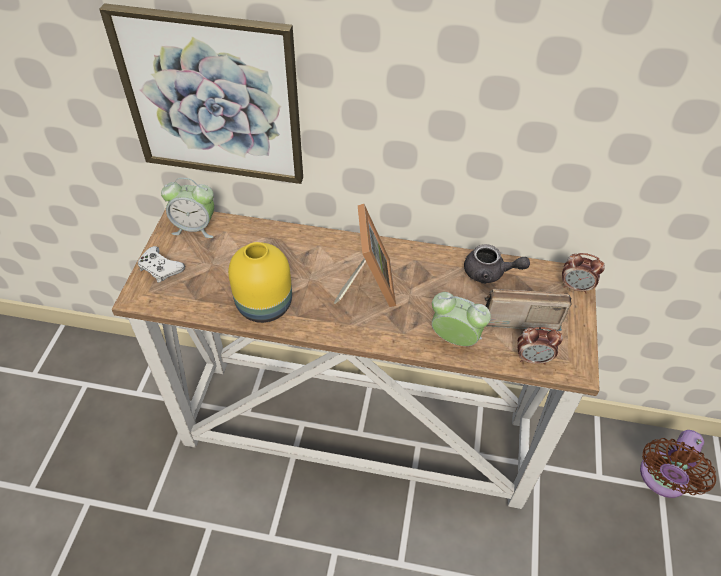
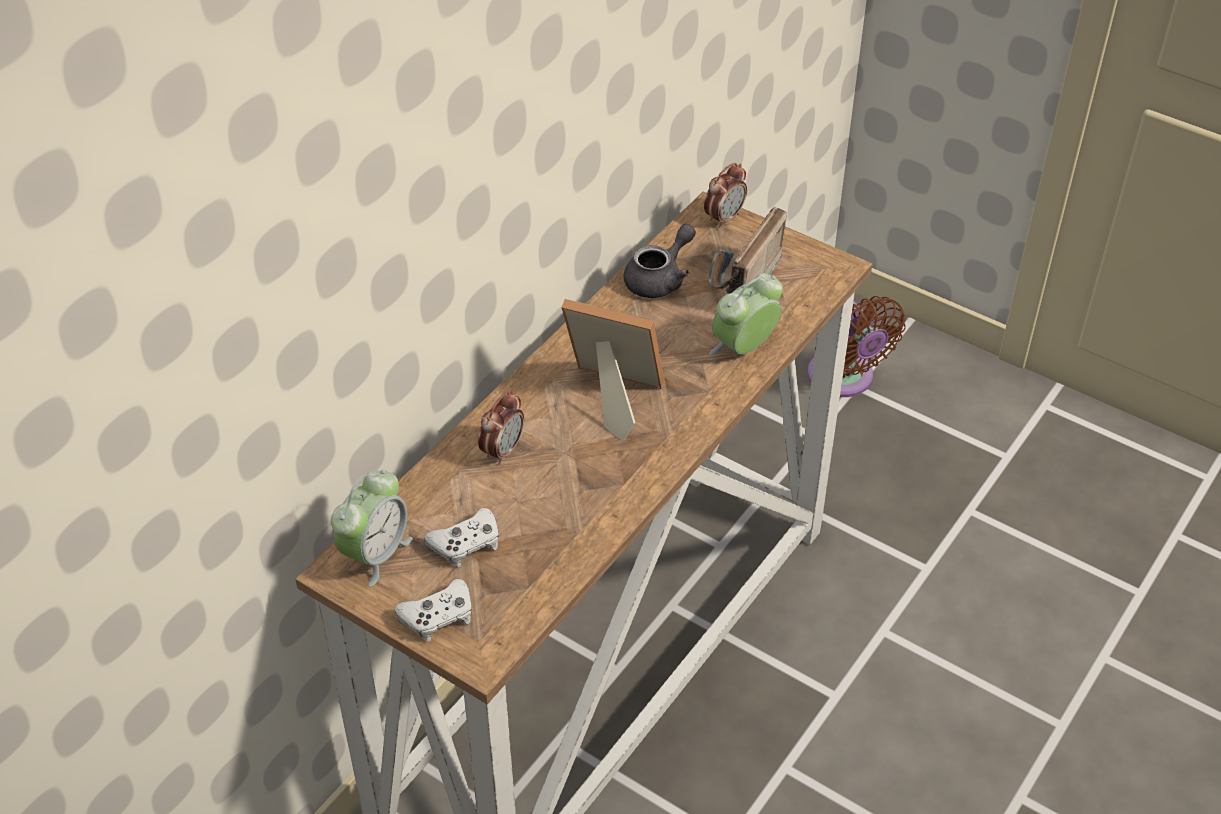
camera: 65 degrees left, 5 degrees down
(212, 98) = (332, 338): picture -> none
(217, 261) = (466, 543): none -> white game controller
(264, 306) = (587, 513): yellow vase -> none
(533, 359) = (806, 295): alarm clock -> alarm clock (502, 450)

